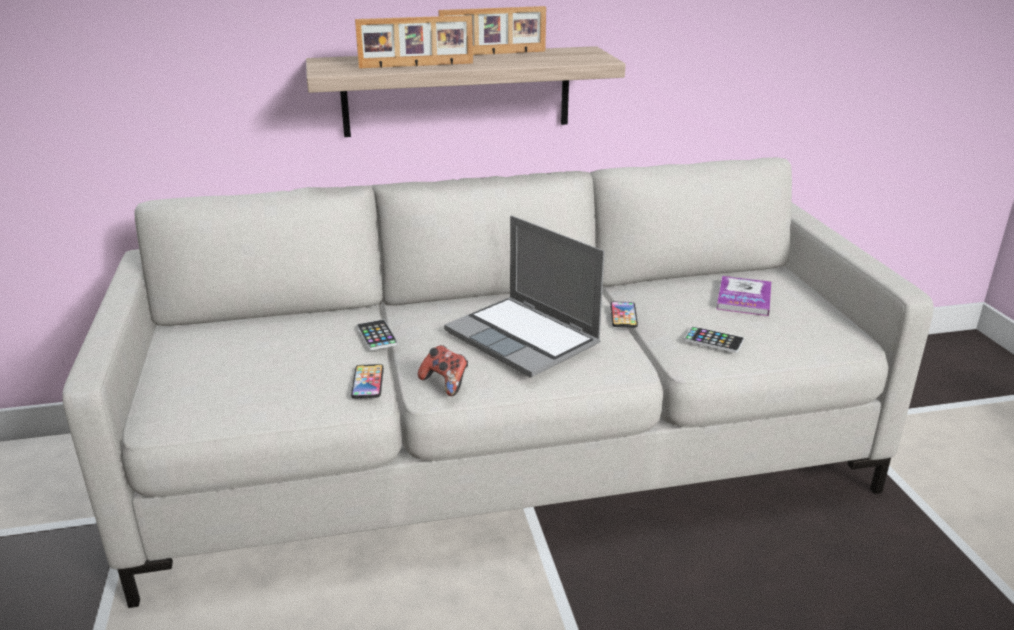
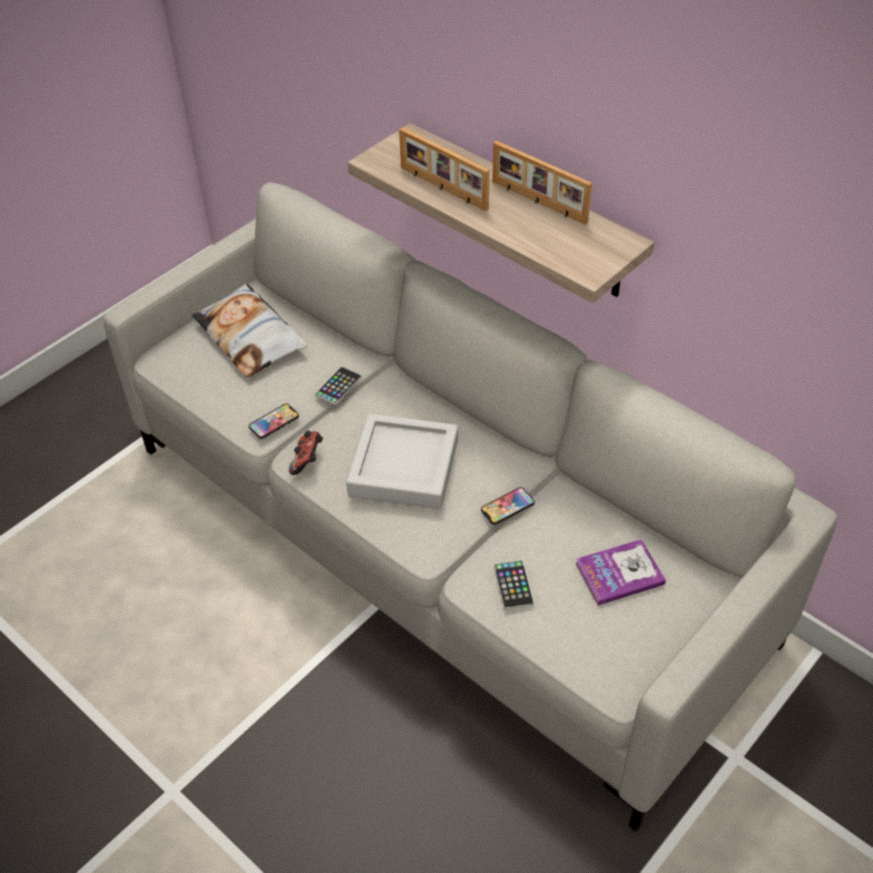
camera: 55 degrees right, 20 degrees up
(235, 354) = (250, 337): none -> pillow
(524, 339) = (404, 468): laptop -> grey tray

